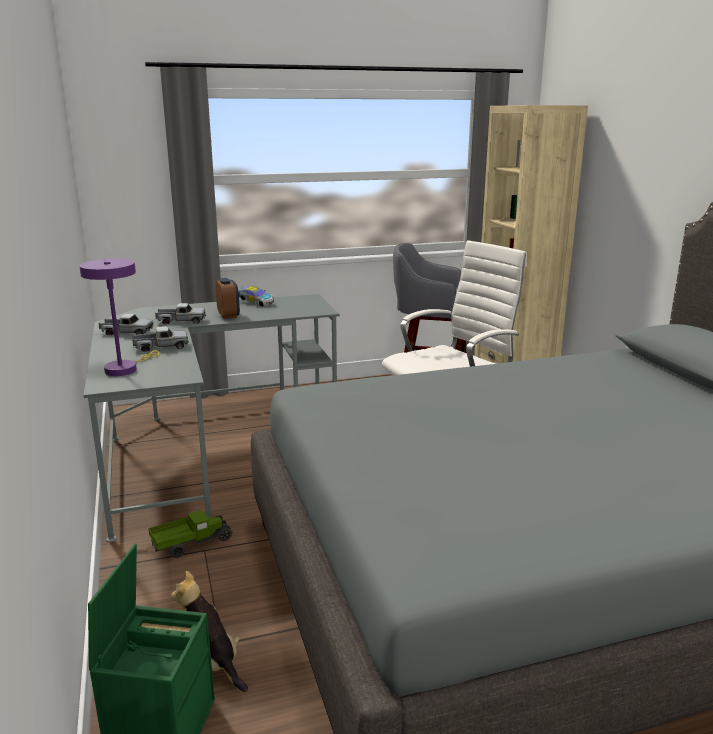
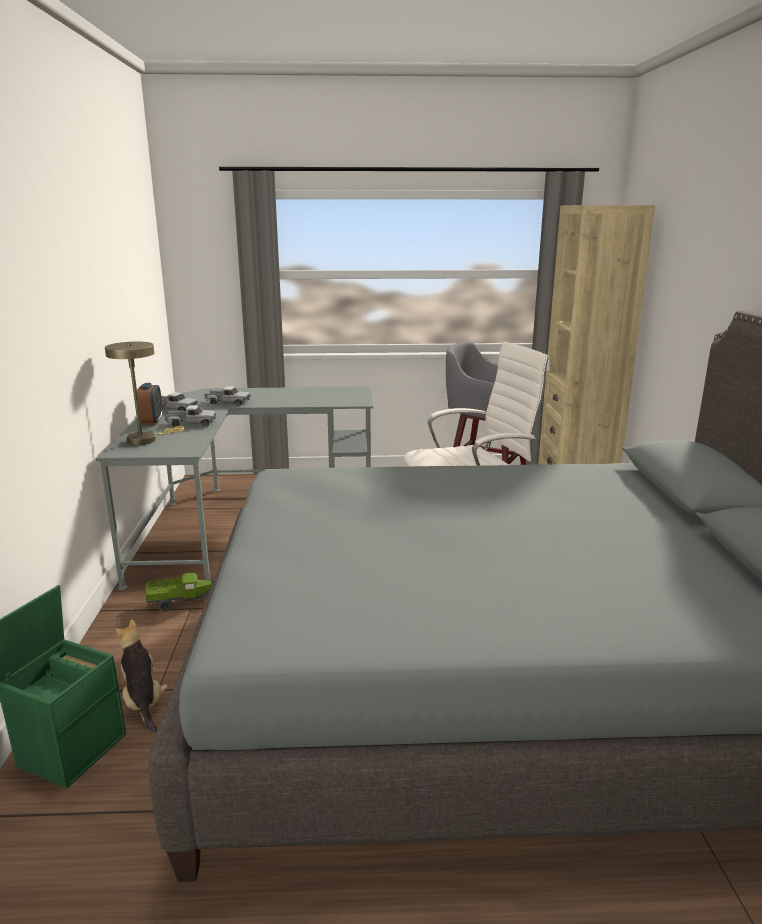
camera: 15 degrees right, 0 degrees up
(124, 368) = (146, 439): purple table lamp -> beige table lamp
(228, 315) = (272, 400): alarm clock -> alarm clock (151, 421)
(255, 303) = (306, 391): toy car -> none

